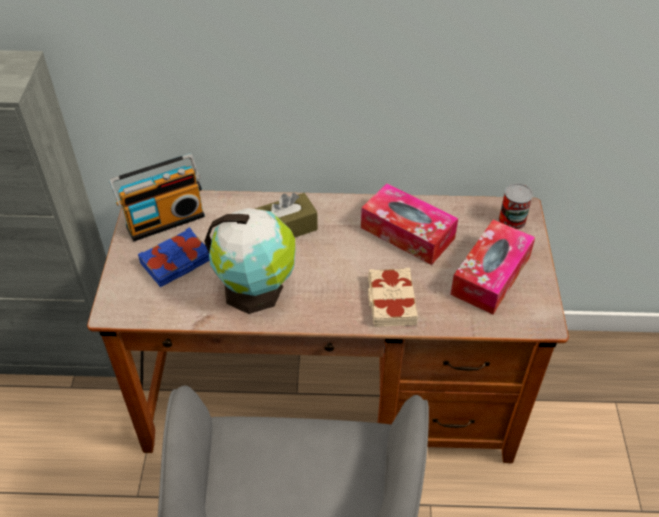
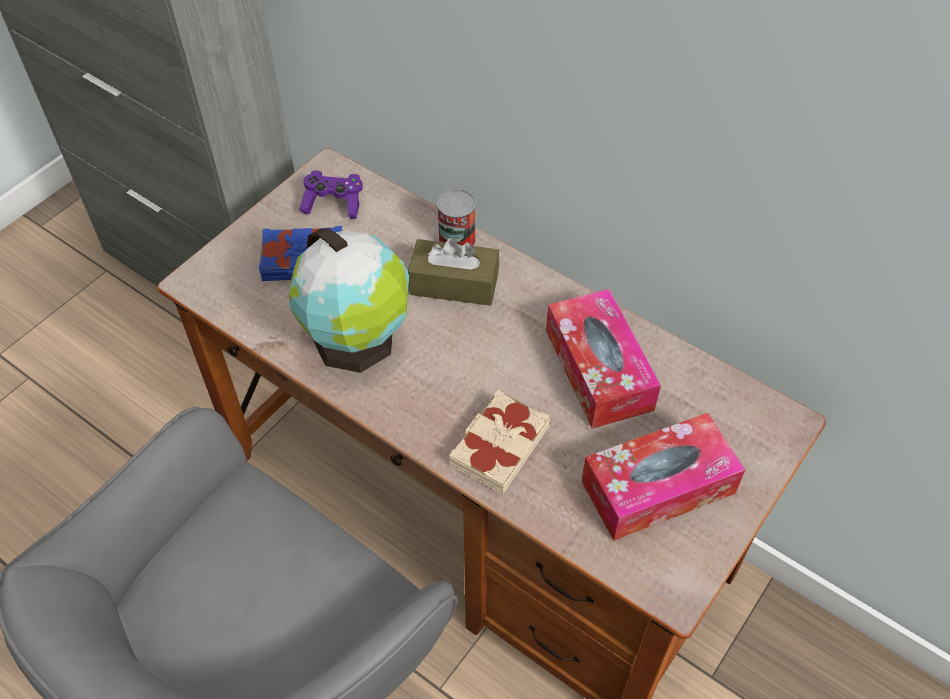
camera: 35 degrees right, 5 degrees up
(164, 219) = (333, 203): radio -> purple game controller
(512, 220) = (757, 429): can -> can (457, 239)

